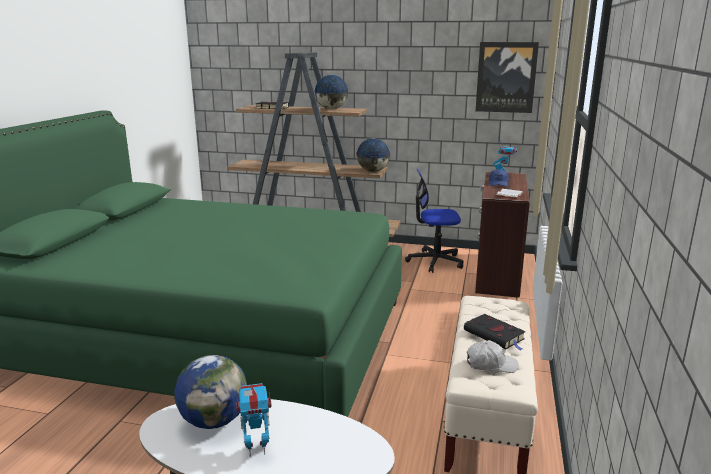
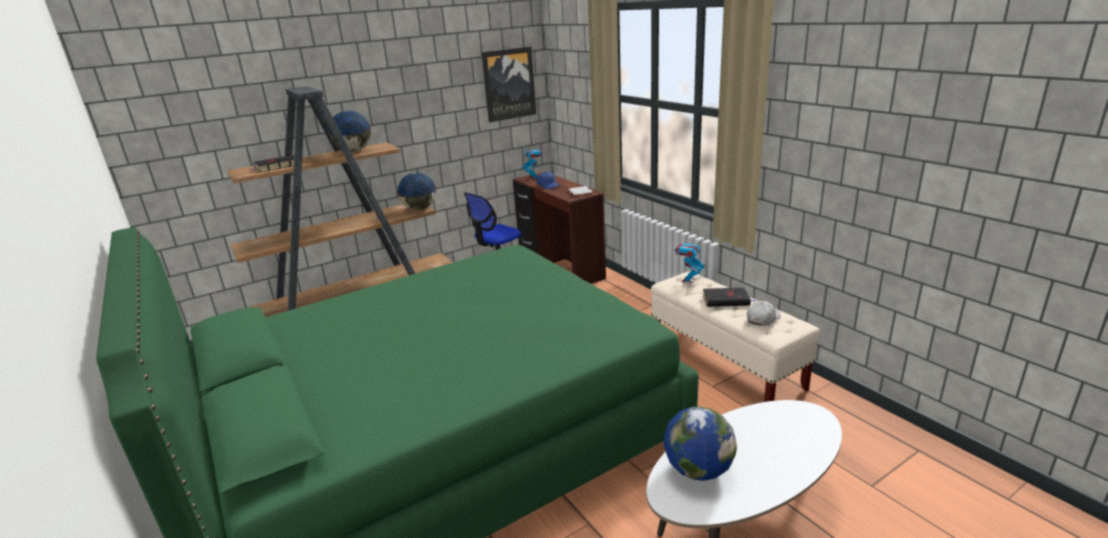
camera: 45 degrees left, 5 degrees up
(256, 448) = (758, 462): toy robot -> toy robot (688, 280)

